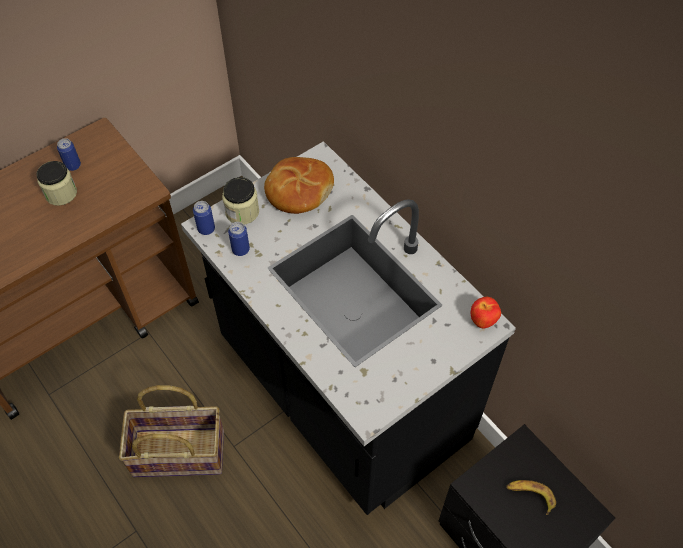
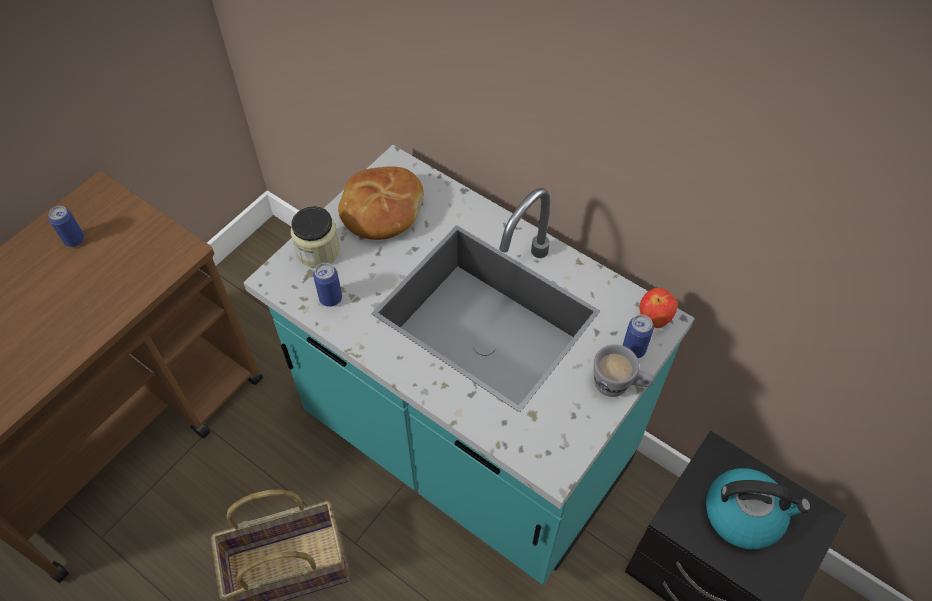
camera: 15 degrees left, 0 degrees up
(61, 193) = (68, 278): jar -> none
(206, 229) = (278, 282): can -> can (633, 349)
(341, 393) = (466, 446): black counter -> turquoise counter
(437, 365) = (619, 386): none -> grey mug
(530, 496) = (744, 514): banana -> kettle

